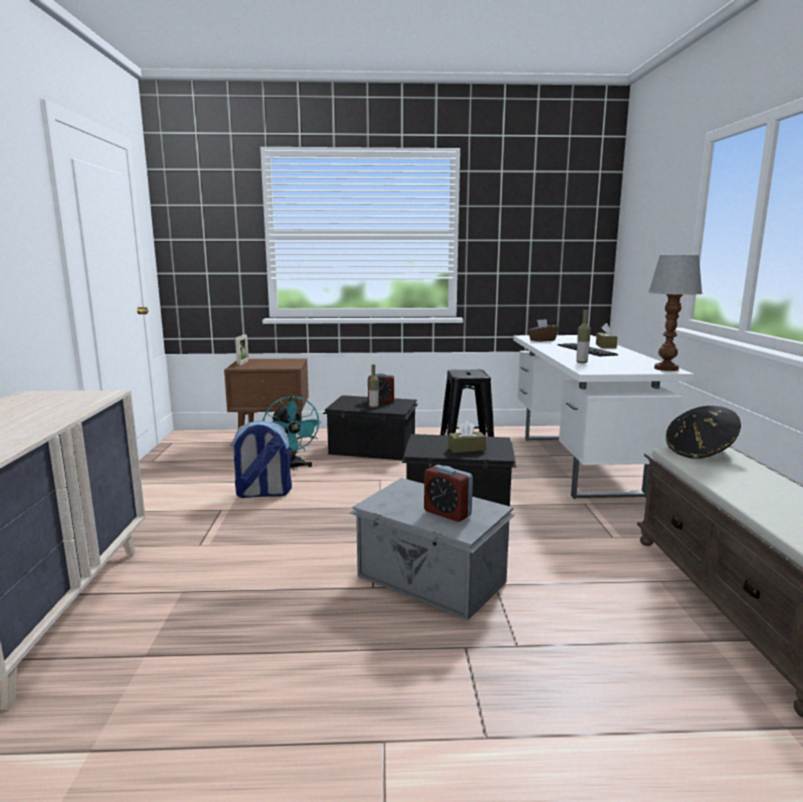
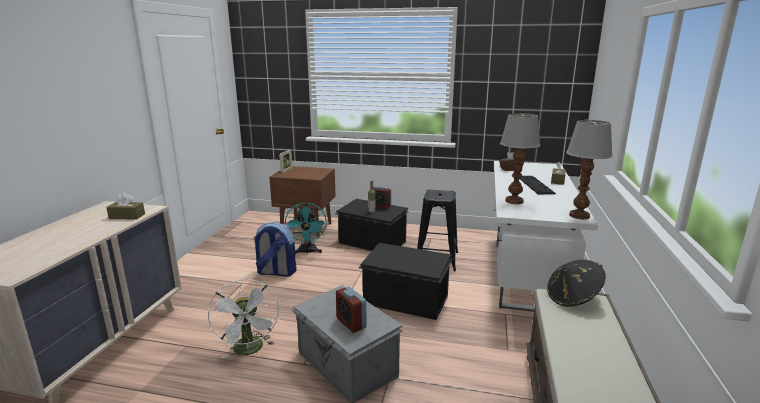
camera: 15 degrees right, 5 degrees up
(285, 583) = (250, 350): none -> white fan
(466, 448) = (410, 262): brown tissue box -> brown tissue box (127, 216)
(581, 362) = (514, 201): bottle -> table lamp

